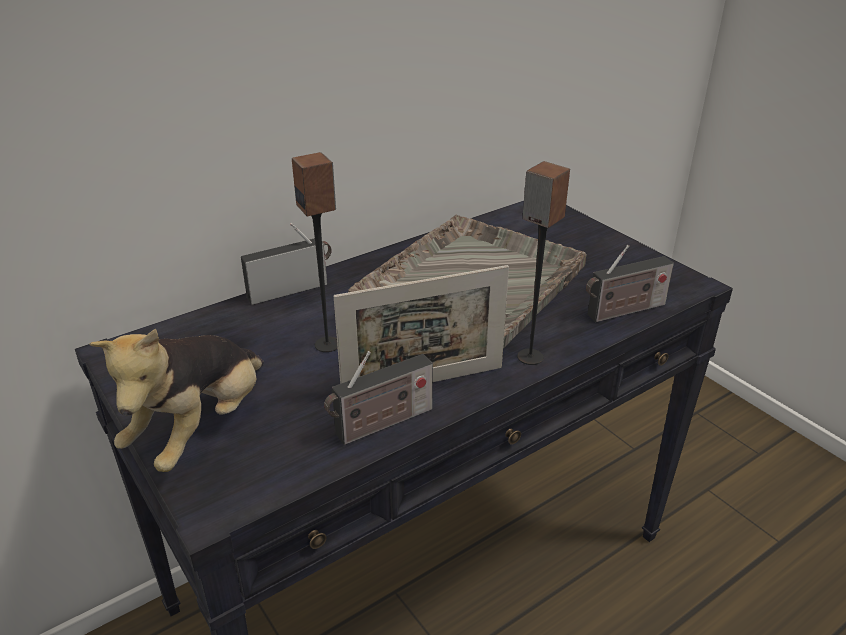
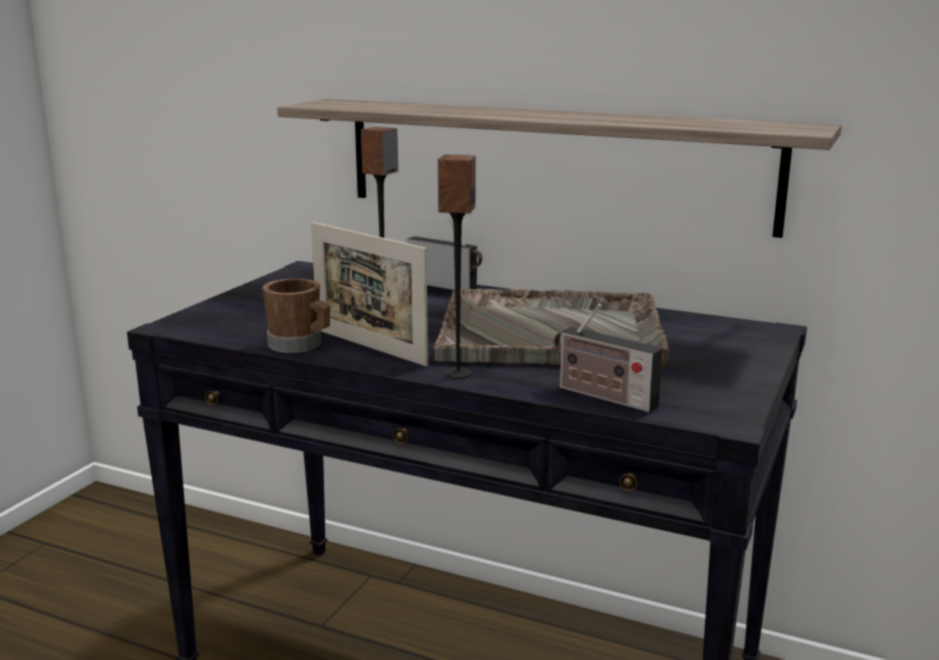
camera: 60 degrees right, 15 degrees down
(201, 429) = (245, 305): plush toy -> none
(353, 130) = (553, 163): none -> shelf
(381, 424) = (300, 345): radio -> brown mug

